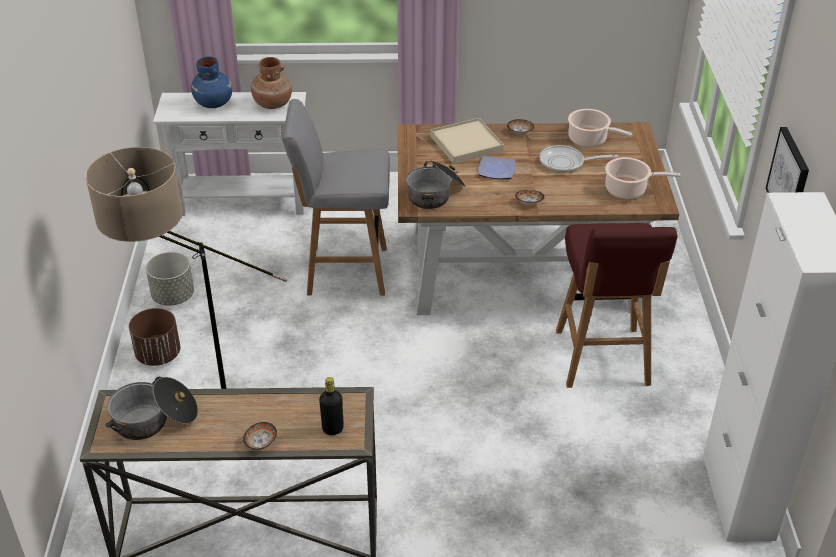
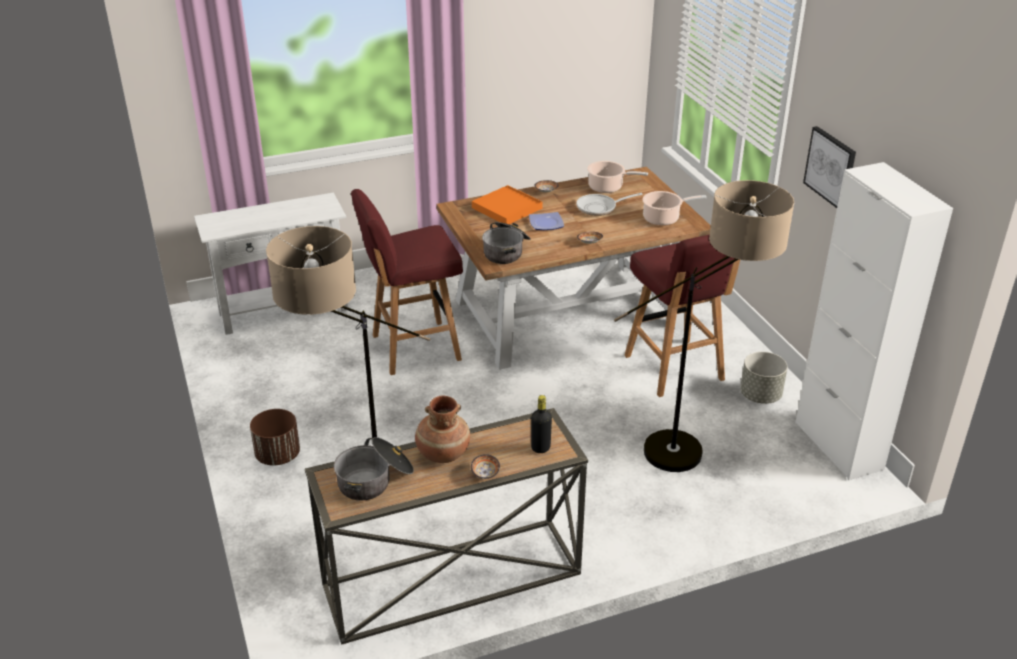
camera: 20 degrees left, 5 degrees down
(173, 296) = (263, 403): grey planter -> grey planter (760, 395)
(214, 103) = (252, 215): blue vase -> none
(272, 103) = (309, 207): brown vase -> brown vase (442, 453)
(344, 271) = (413, 348): grey stool -> red stool
(466, 144) = (507, 208): beige tray -> orange tray
(570, 465) = (696, 455): none -> floor lamp

